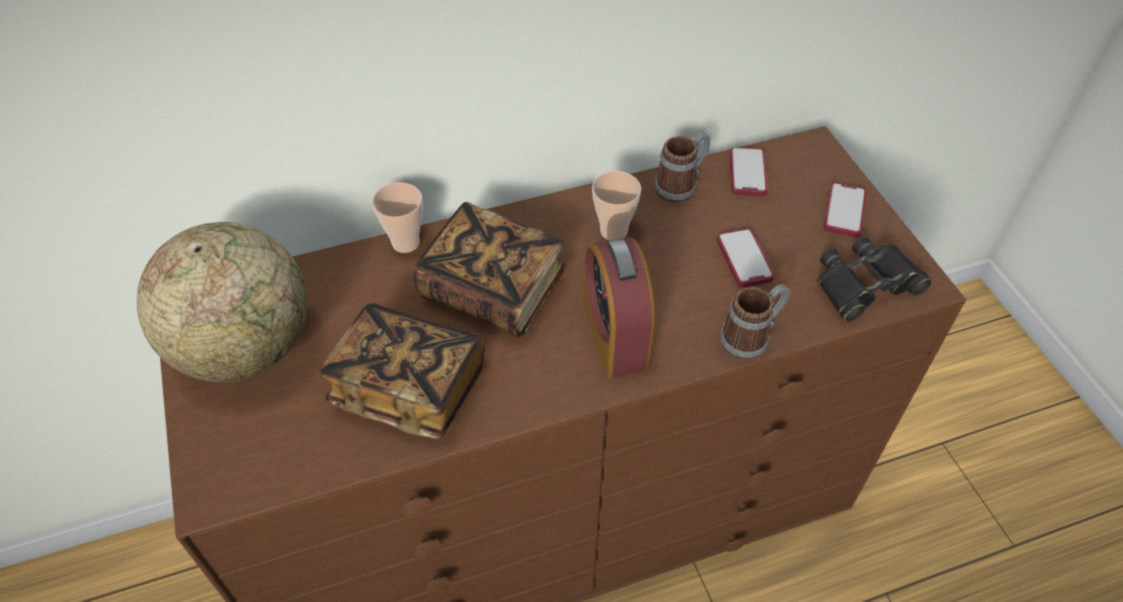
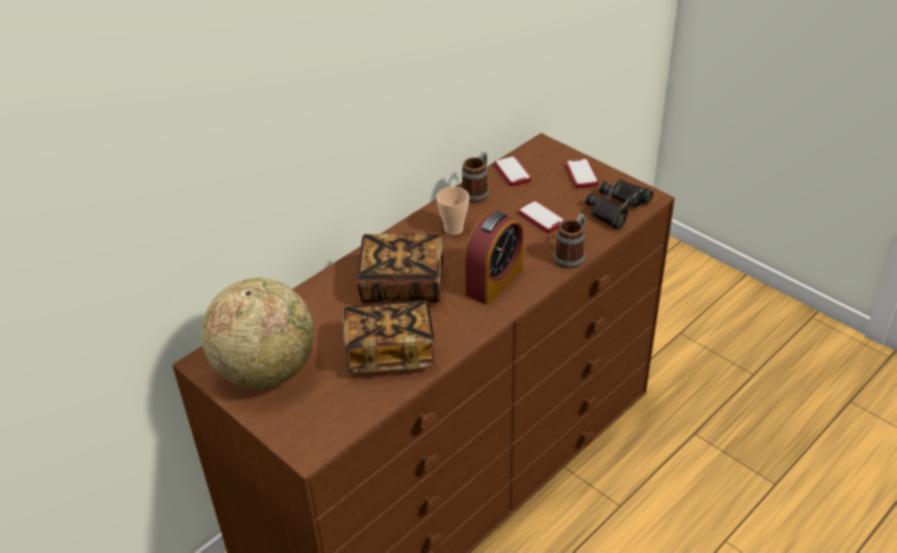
camera: 25 degrees left, 10 degrees down
(405, 243) = (325, 279): cup -> none
(615, 334) = (493, 281): alarm clock -> alarm clock turned 105 degrees counterclockwise

